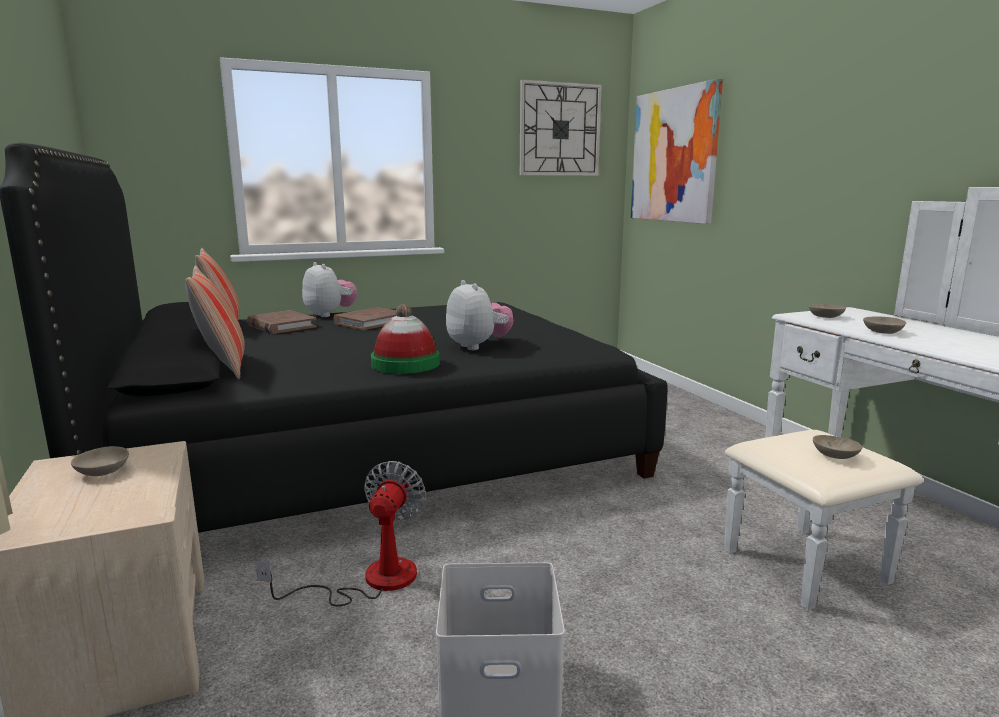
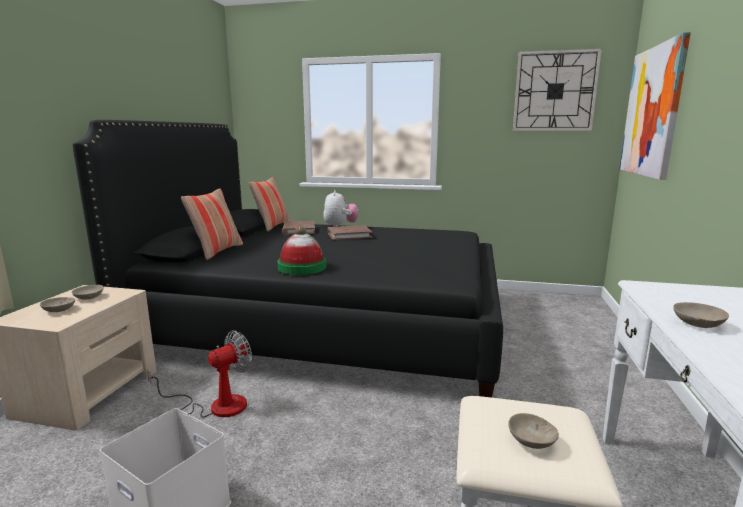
camera: 35 degrees right, 0 degrees up
(478, 346) = (371, 263): plush toy -> none
(826, 317) = (674, 293): beige bowl -> beige bowl (58, 310)

